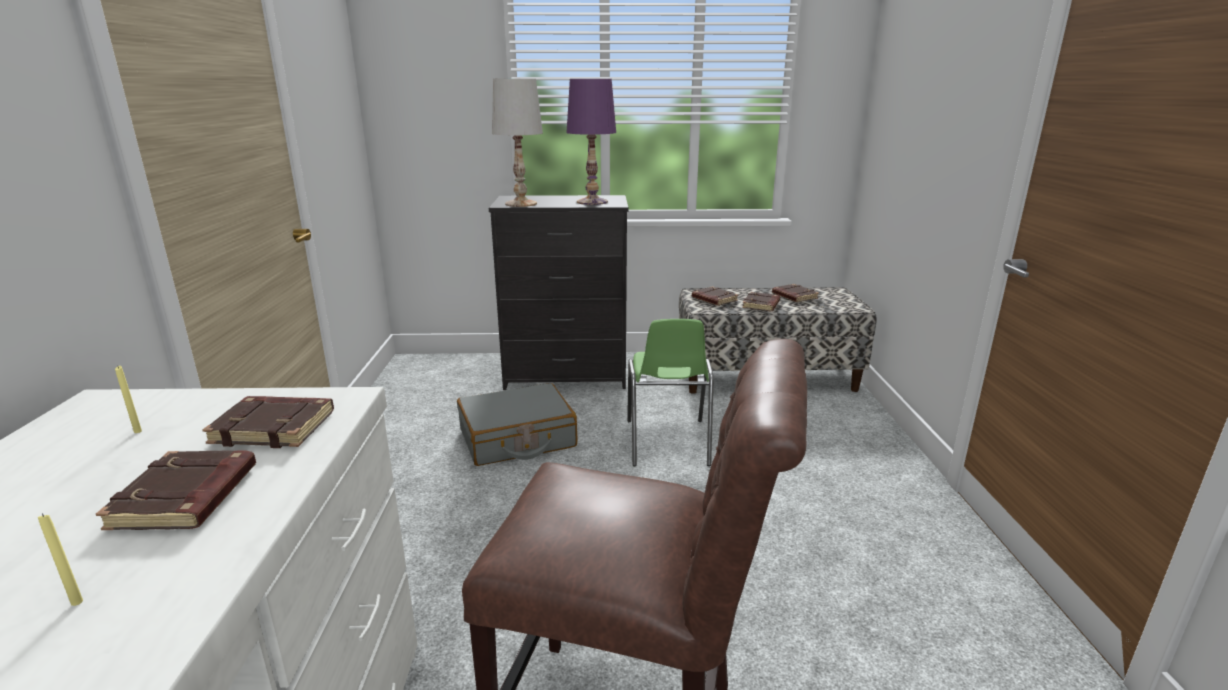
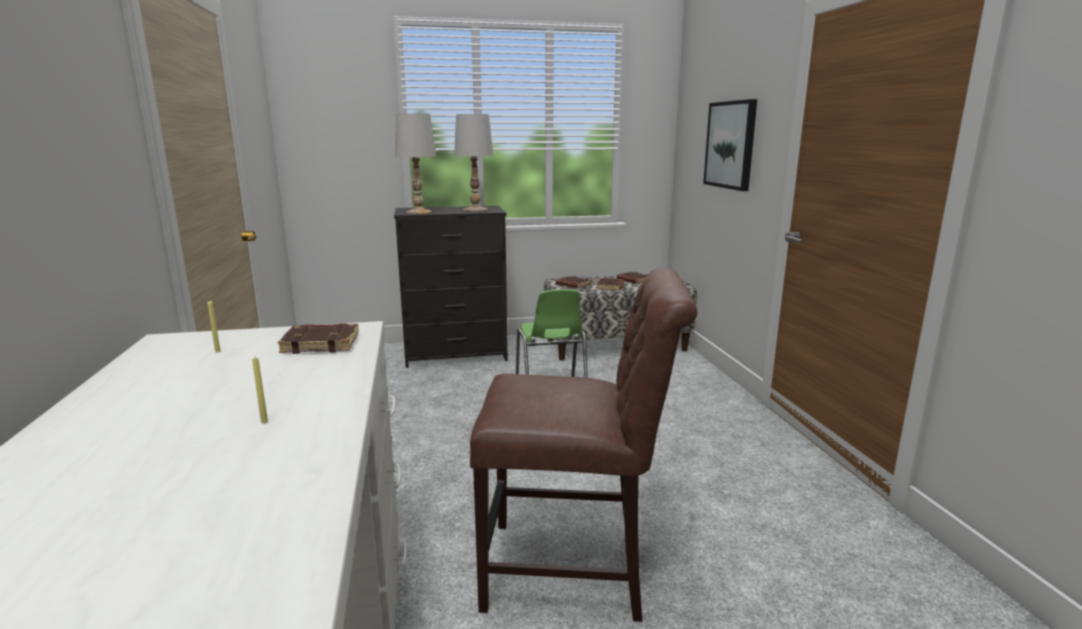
camera: 10 degrees left, 5 degrees down
(187, 498) = (291, 377): brown book -> none
(517, 439) = (429, 400): grey suitcase -> none
(592, 202) = (475, 210): purple table lamp -> white table lamp
(939, 123) = (731, 145): none -> picture

